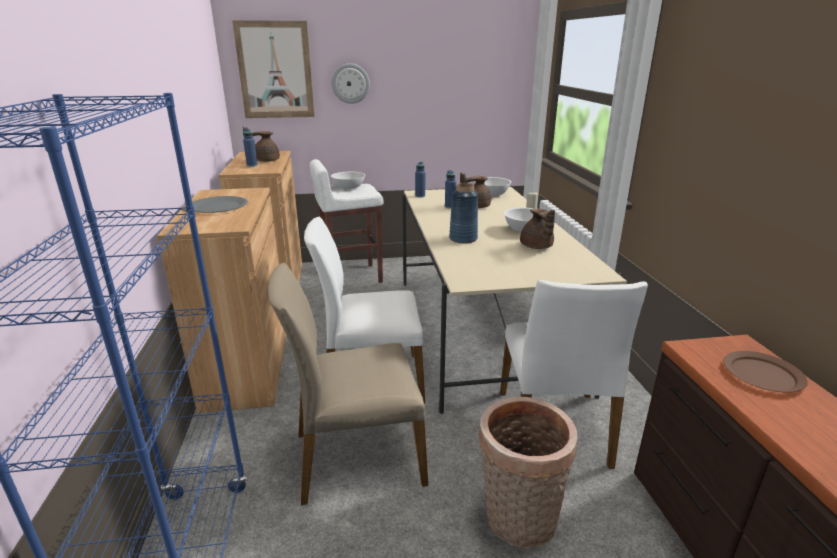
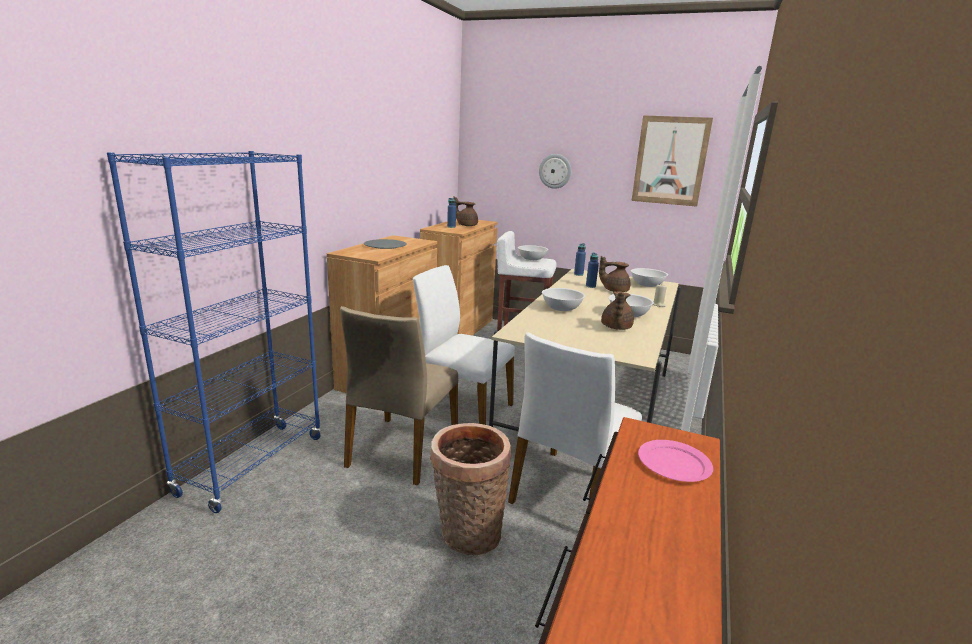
camera: 30 degrees right, 5 degrees down
(275, 70) = (497, 156): picture -> picture (670, 161)
(356, 456) = (401, 450): beige chair -> beige chair turned 90 degrees counterclockwise
(463, 239) = (561, 308): blue vase -> white bowl
(761, 374) = (673, 463): brown plate -> pink plate

